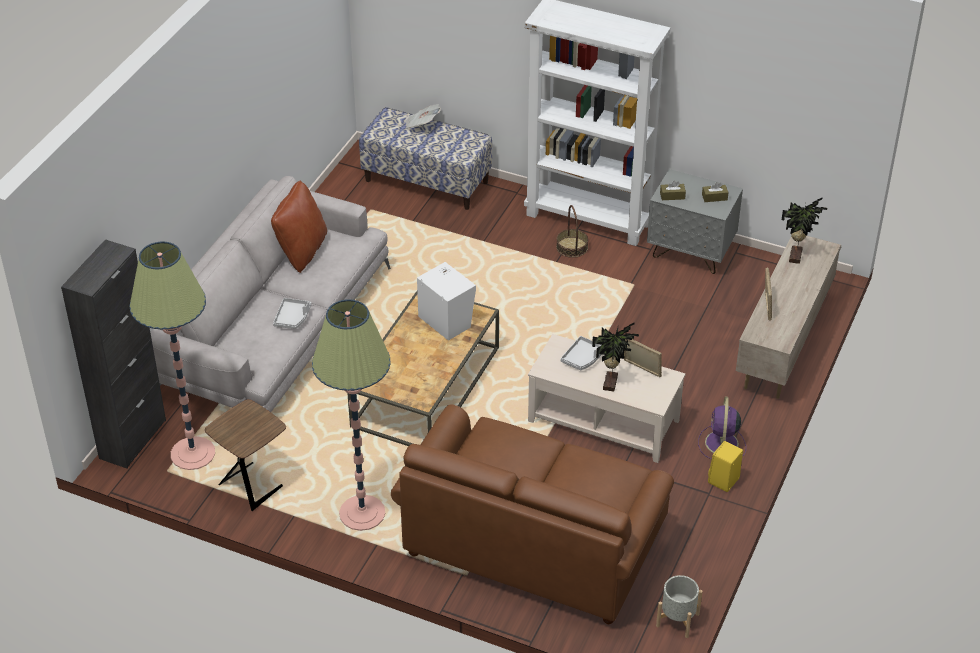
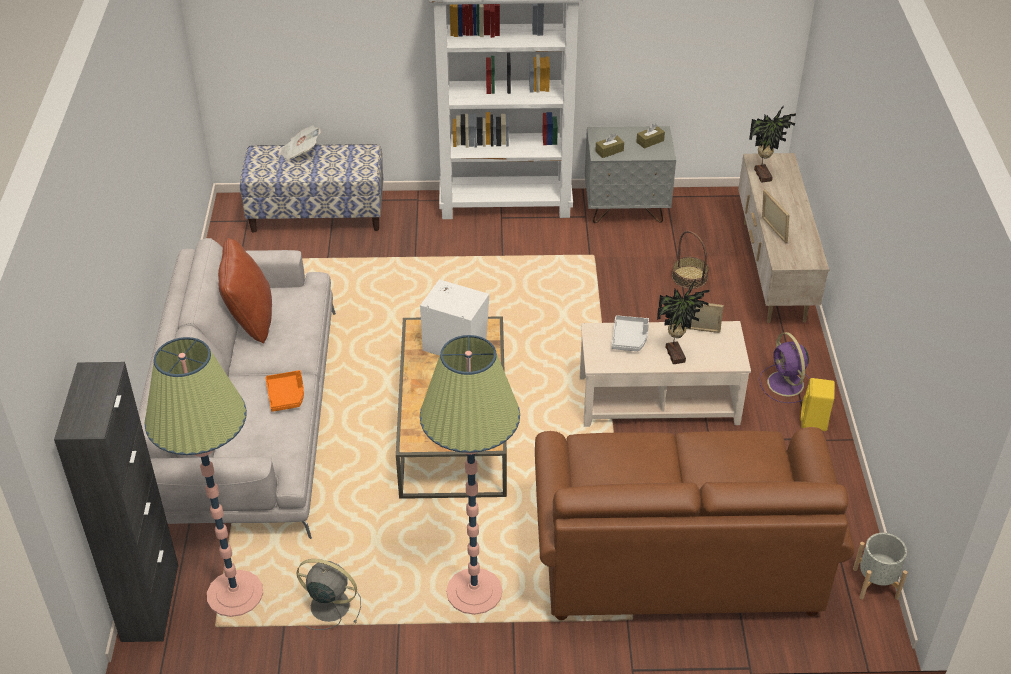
camera: 25 degrees left, 0 degrees up
(252, 485) = (328, 605): brown side table -> grey fan
(292, 318) = (286, 395): grey tray -> orange tray
(572, 247) = (508, 237): basket -> basket (689, 277)

